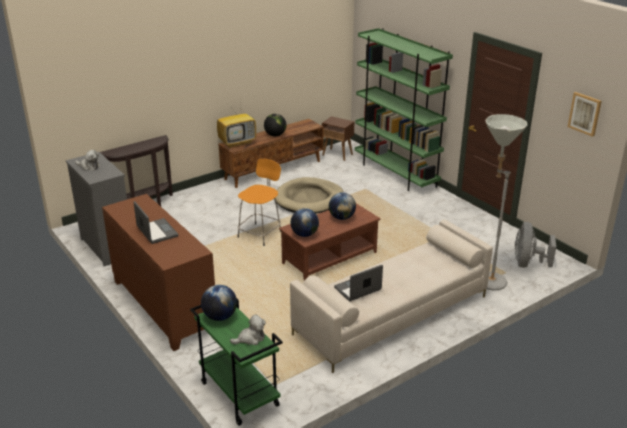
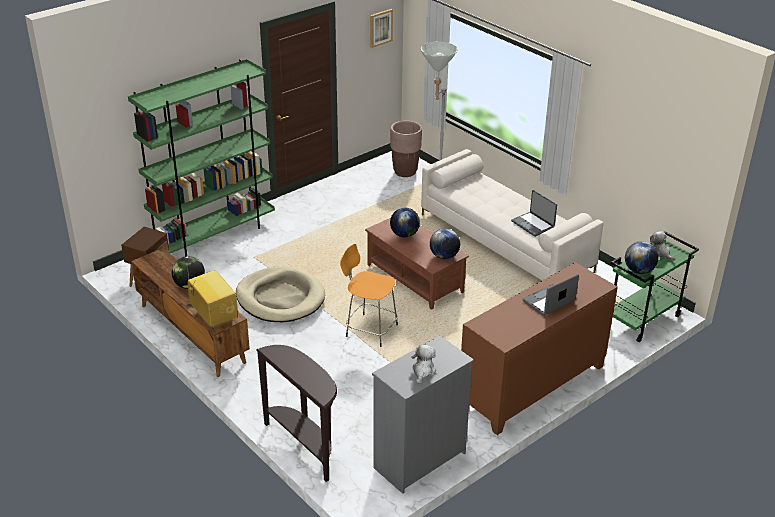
camera: 95 degrees left, 5 degrees up
(527, 263) = (405, 172): grey fan -> brown planter

